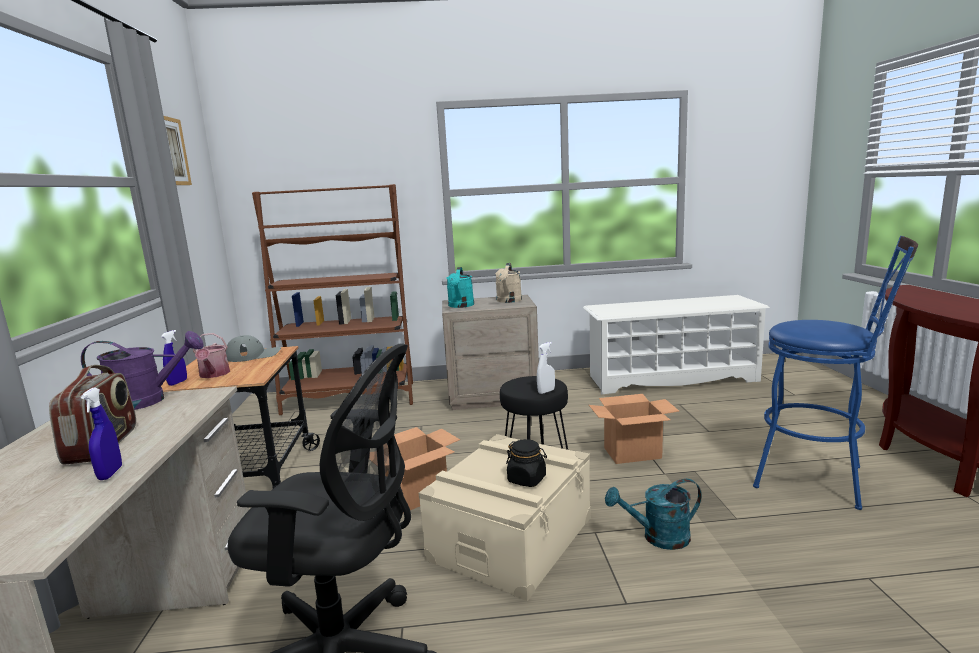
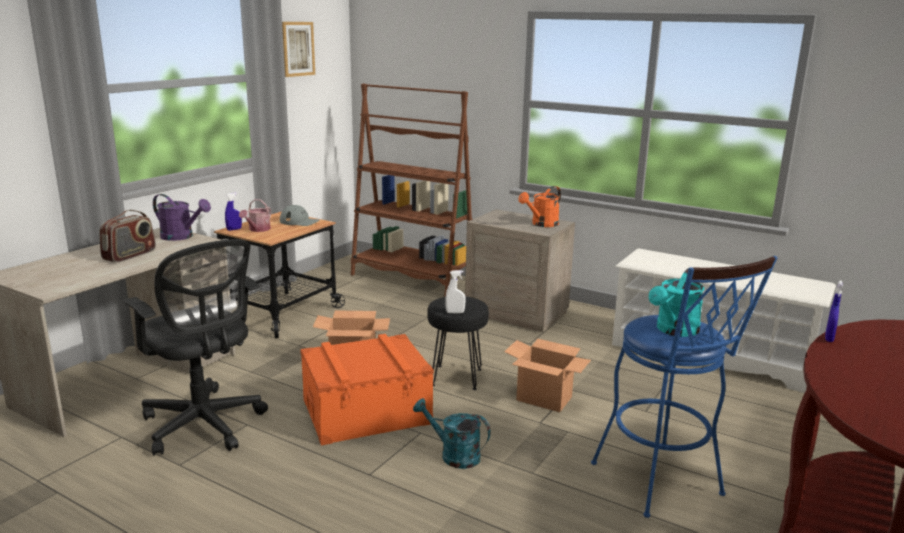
camera: 35 degrees right, 5 degrees up
(110, 473) = (112, 270): blue spray bottle -> blue spray bottle (829, 338)
(460, 306) = (494, 219): turquoise watering can -> turquoise watering can (674, 330)
(508, 301) = (541, 224): beige watering can -> orange watering can
(511, 538) = (366, 411): beige storage box -> orange storage box
(527, 479) = (366, 367): black jar -> none

